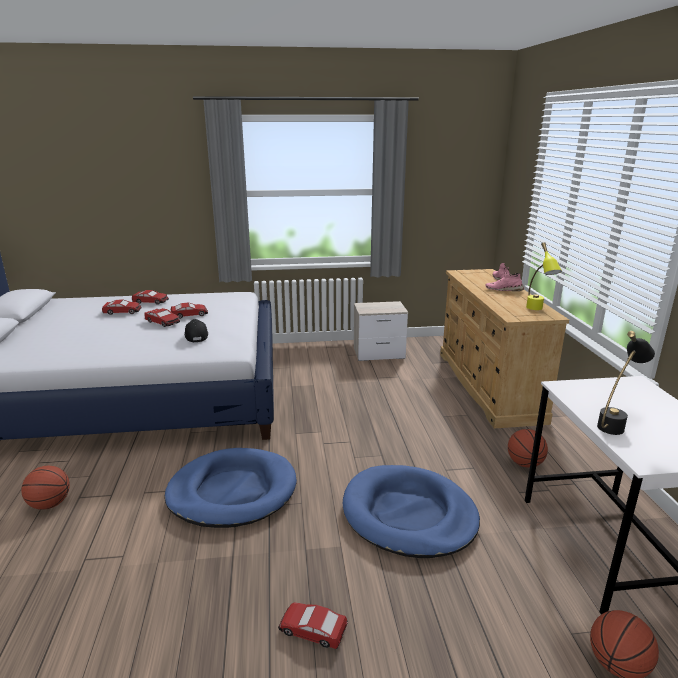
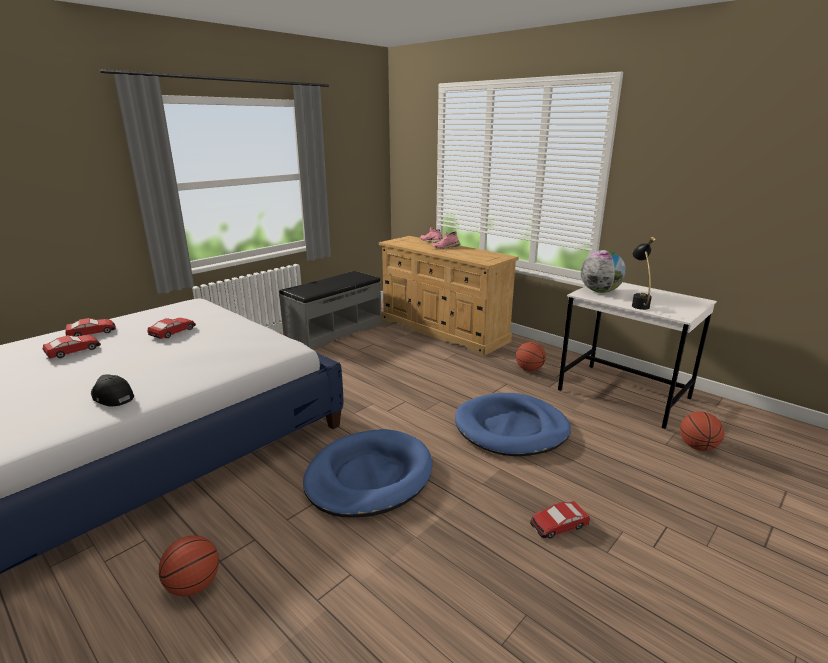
camera: 40 degrees left, 0 degrees up
(162, 322) = (156, 346): toy car -> none
(196, 336) = (226, 346): black cap -> black cap (111, 397)
(380, 353) = (334, 332): nightstand -> grey bench
(537, 310) = (491, 255): yellow table lamp -> none
(595, 391) = (600, 291): none -> globe

